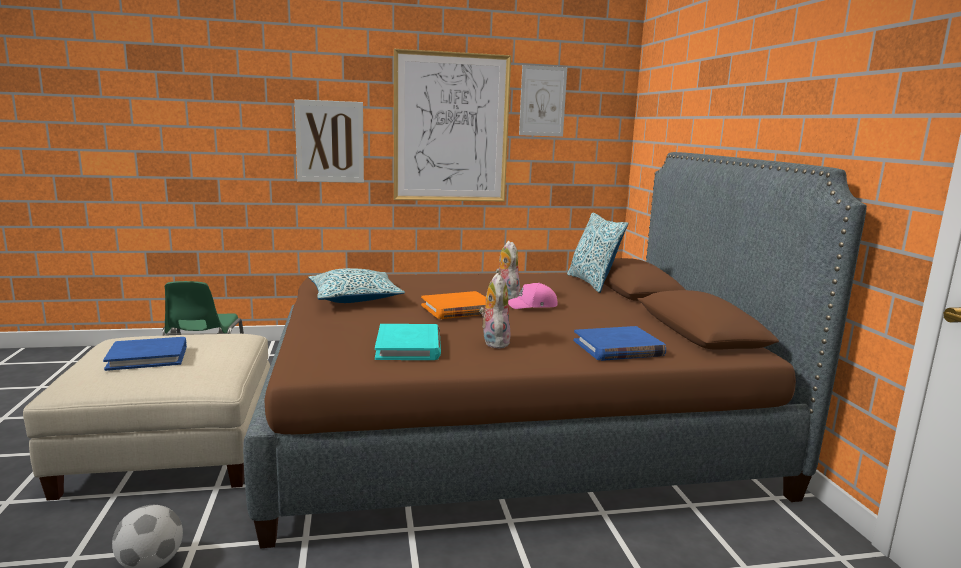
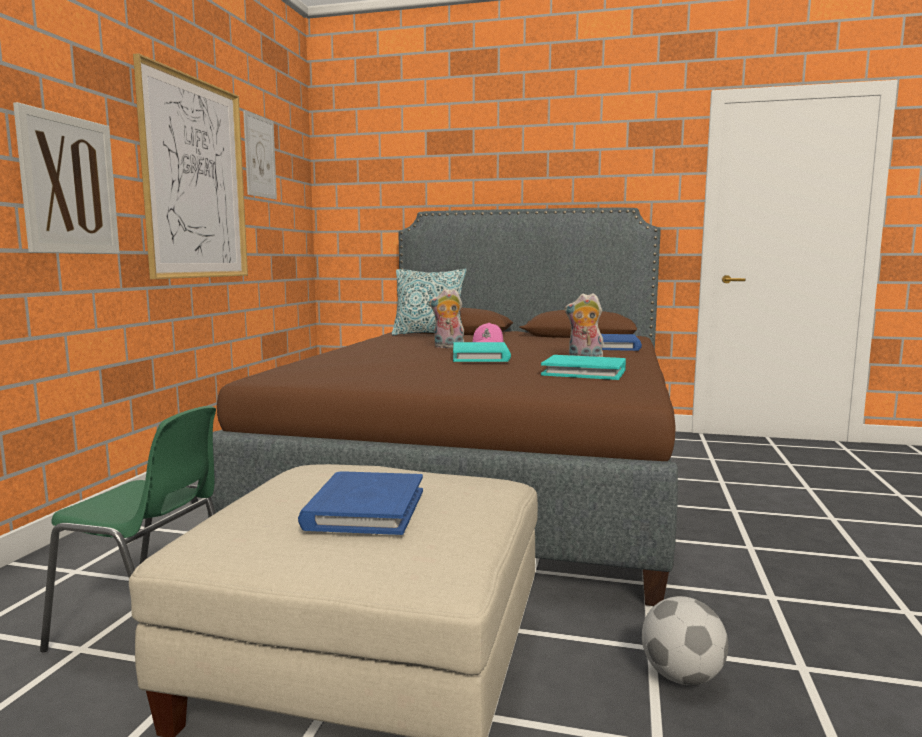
camera: 65 degrees left, 5 degrees down
(355, 298) = (392, 373): pillow -> none
(458, 309) = (481, 356): orange book -> turquoise book

